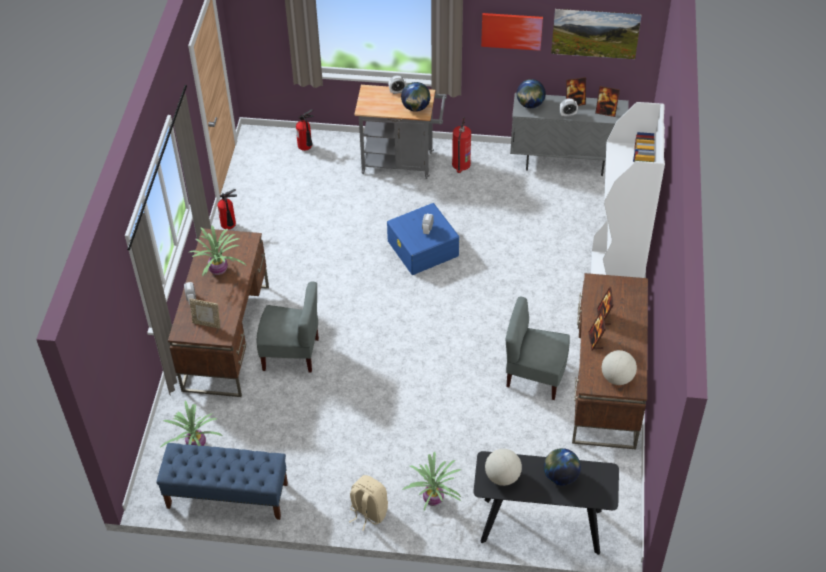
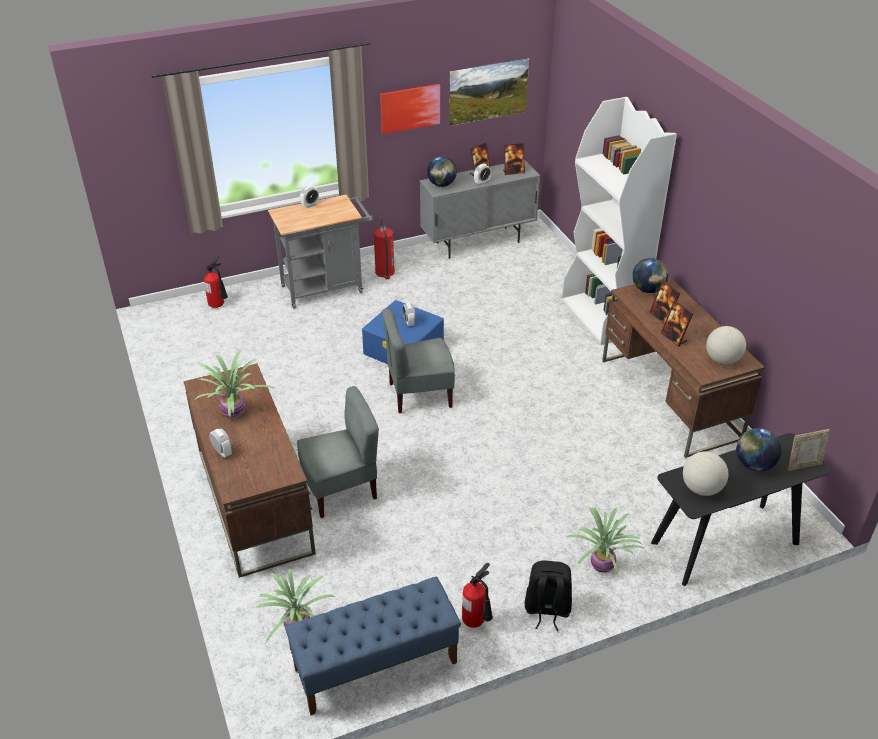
camera: 30 degrees left, 10 degrees down
(207, 324) = (260, 469): picture frame -> picture frame (803, 465)
(230, 227) = (183, 398): fire extinguisher -> fire extinguisher (477, 621)
(368, 512) = (547, 610): beige backpack -> black backpack
(416, 107) = (339, 212): globe -> globe (648, 290)
(535, 375) = (600, 414): grey chair -> grey chair (419, 394)

